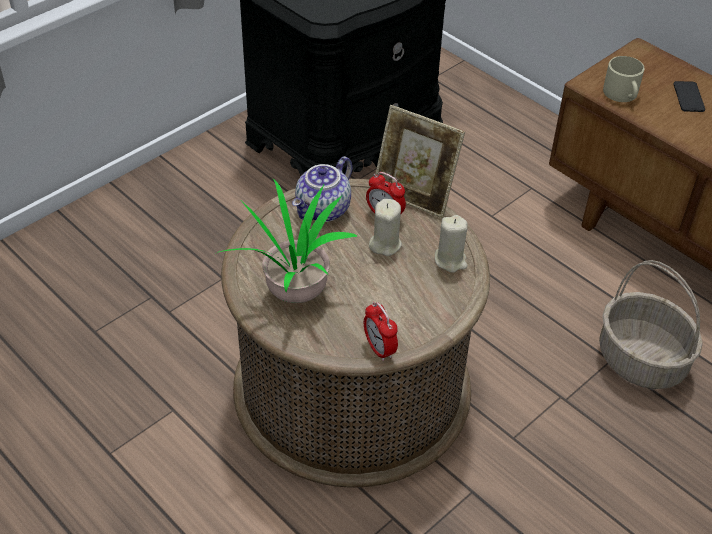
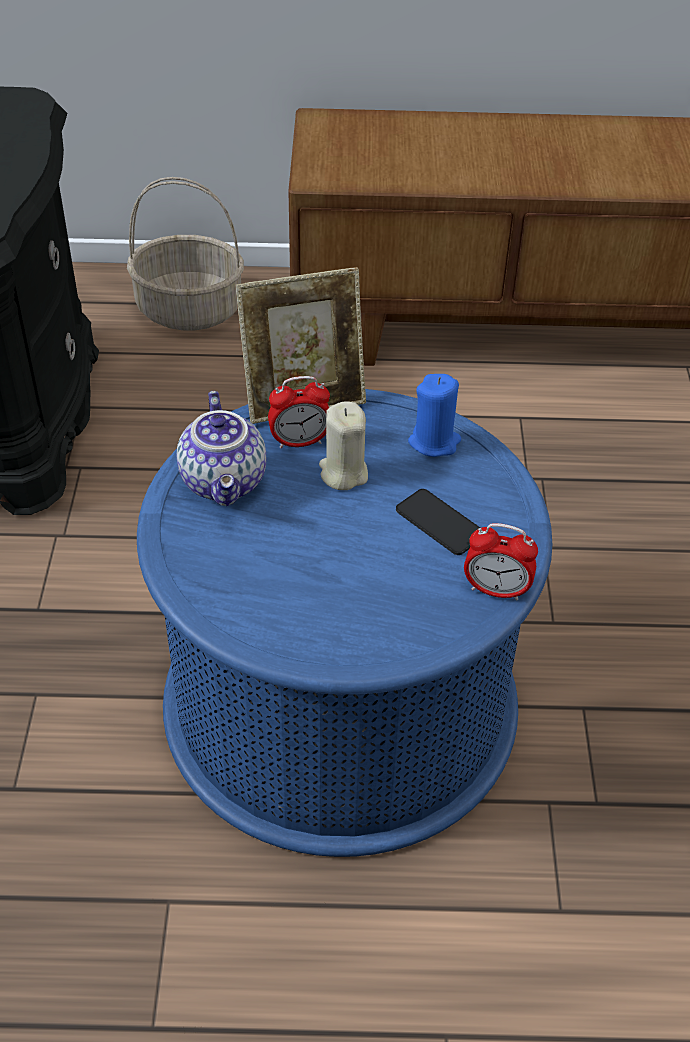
camera: 45 degrees left, 0 degrees up
(294, 290) = (316, 598): potted plant -> none
(352, 386) = (340, 699): brown coffee table -> blue coffee table
(450, 260) = (434, 442): beige candle -> blue candle
(622, 94) = (360, 172): beige mug -> none
(642, 360) = (567, 458): basket -> basket (190, 309)
(688, 97) = (422, 142): phone -> phone (440, 522)

